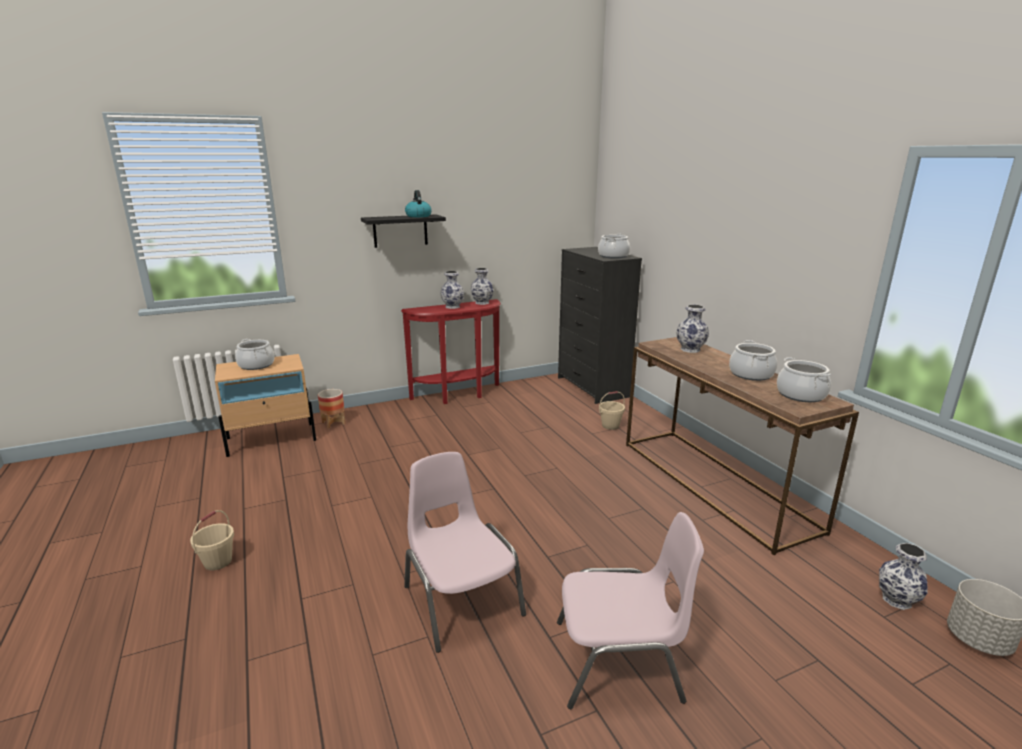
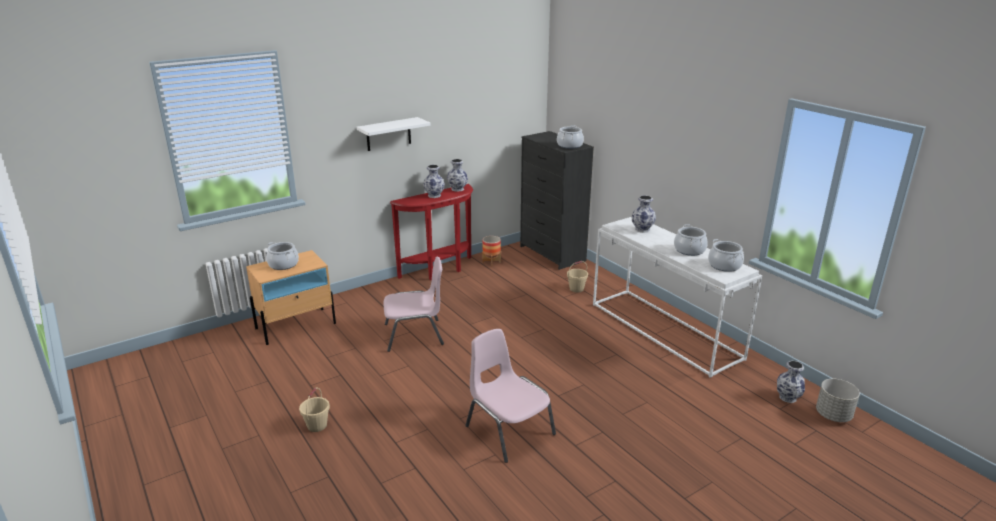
camera: 10 degrees left, 5 degrees up
(333, 423) = (342, 306): planter -> planter (491, 262)
(400, 231) = (388, 134): black shelf -> white shelf
(418, 216) = (405, 122): kettle -> none
(619, 662) = (622, 453): pink chair -> pink chair (415, 335)
(716, 484) = (666, 331): brown console table -> white console table

